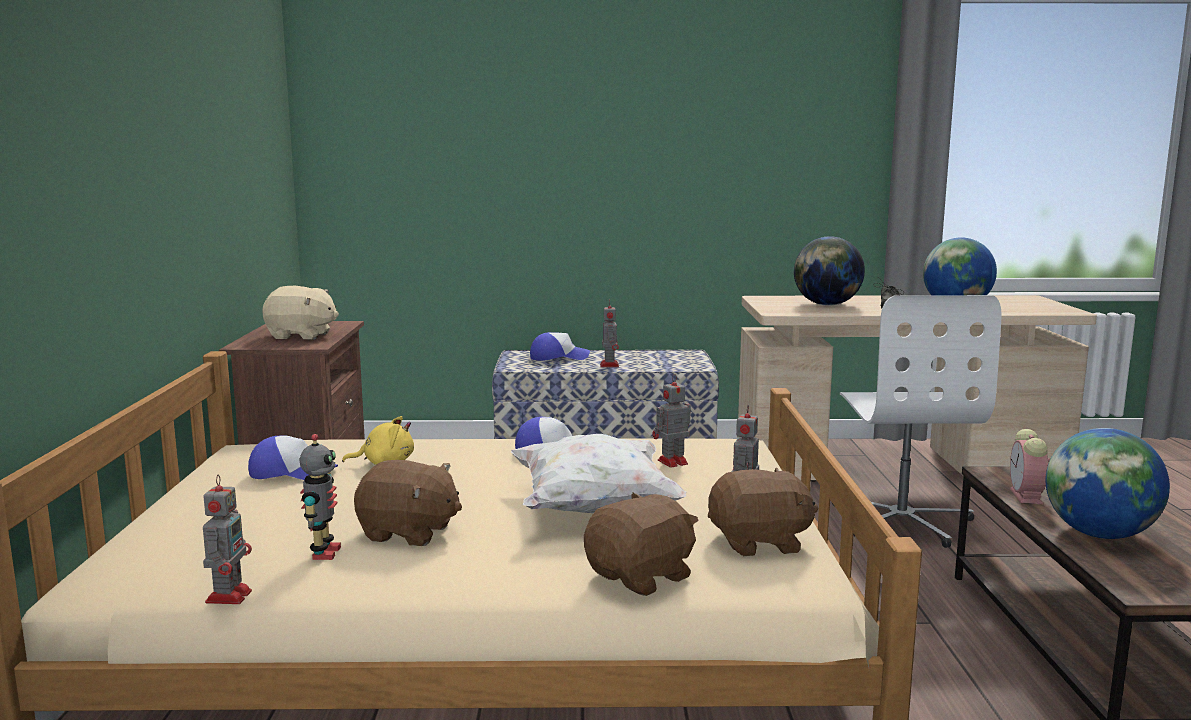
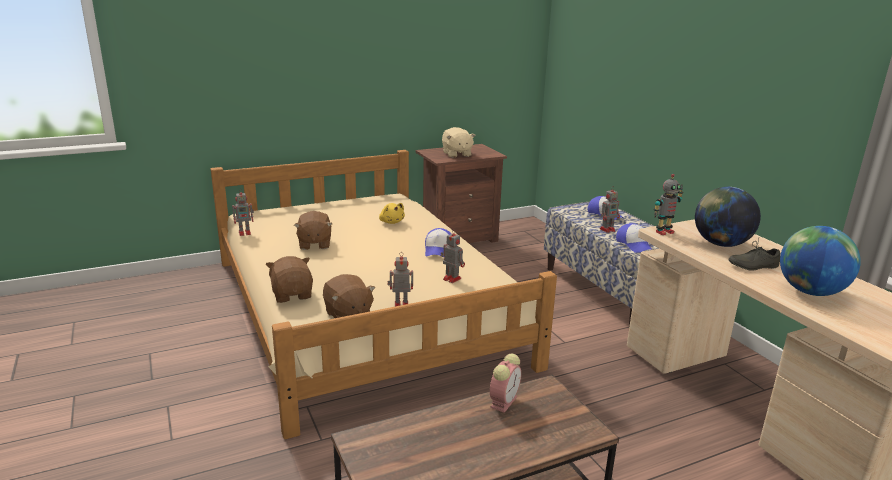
camera: 65 degrees right, 10 degrees up
(292, 473) = (365, 210): cap -> cap (634, 244)
(323, 553) = (286, 236): toy robot -> toy robot (663, 232)
(594, 508) = (367, 272): white pillow -> none
(642, 577) = (292, 294): brown plush toy -> brown plush toy turned 135 degrees counterclockwise
(902, 520) = (631, 418): white office chair -> none
(1027, 497) = (504, 401): alarm clock -> alarm clock turned 135 degrees clockwise
(1099, 534) = (446, 429): globe -> none

